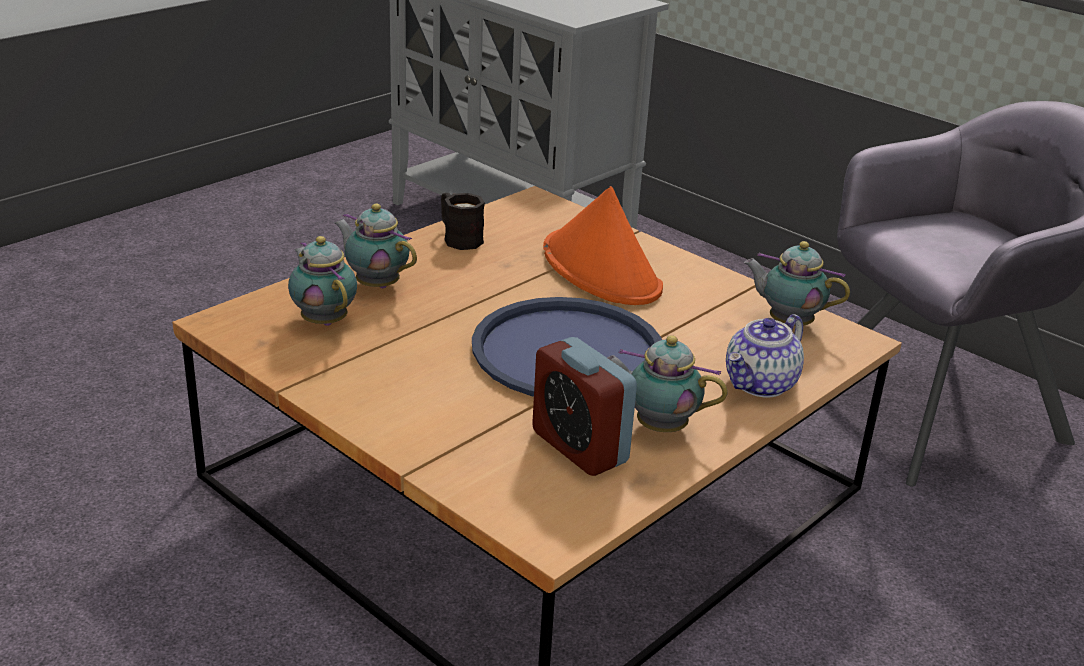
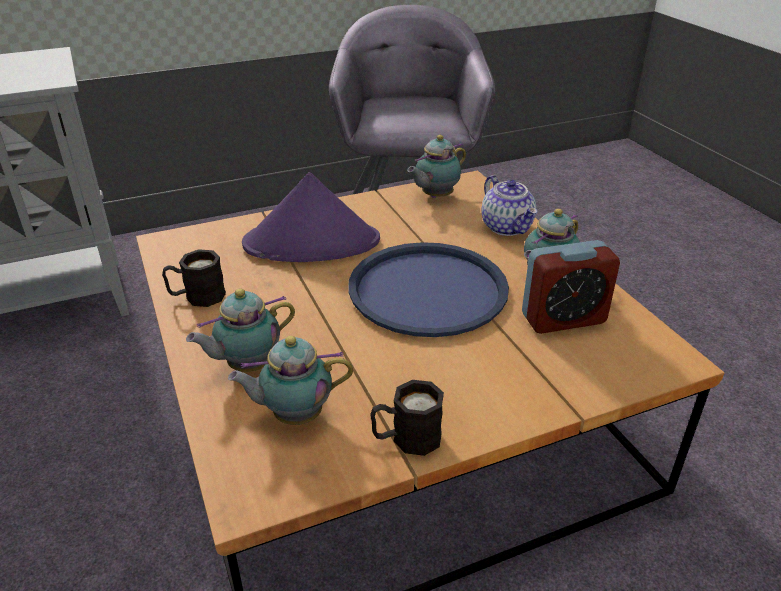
camera: 65 degrees left, 5 degrees up
(321, 379) = (406, 439): none -> black mug
(602, 270) = (312, 243): orange hat -> purple hat

